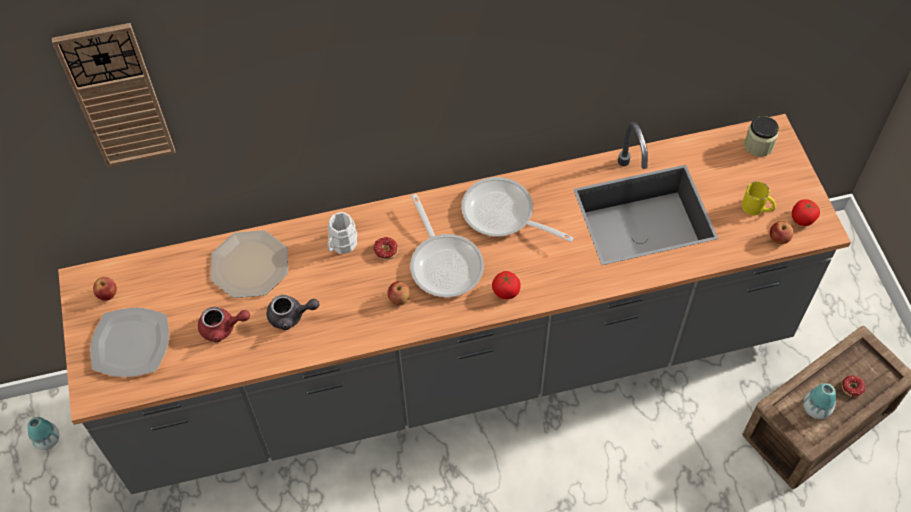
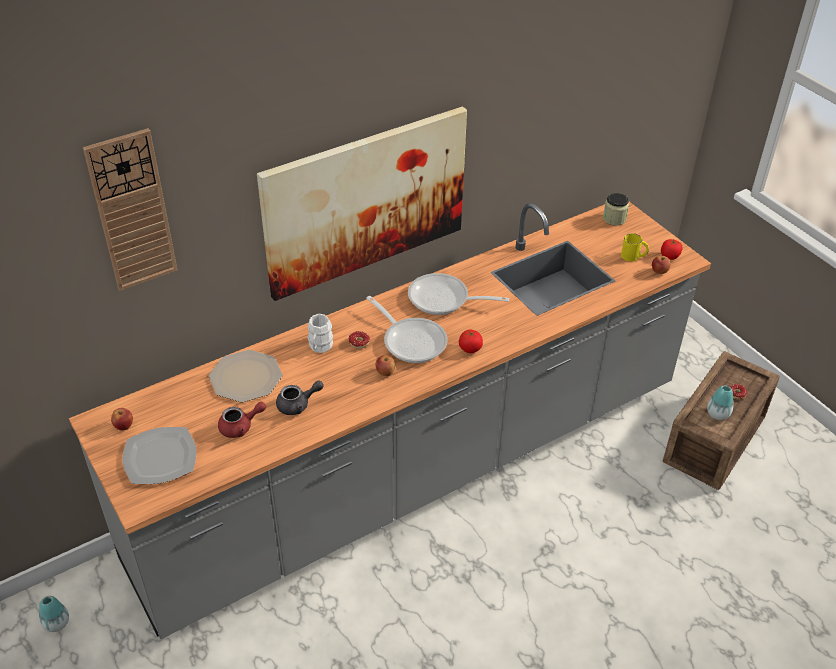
camera: 20 degrees left, 15 degrees down
(416, 100) = (365, 201): none -> picture

